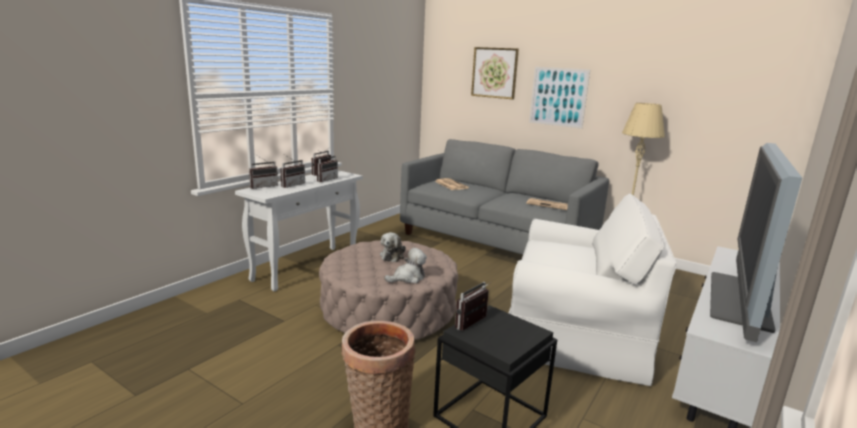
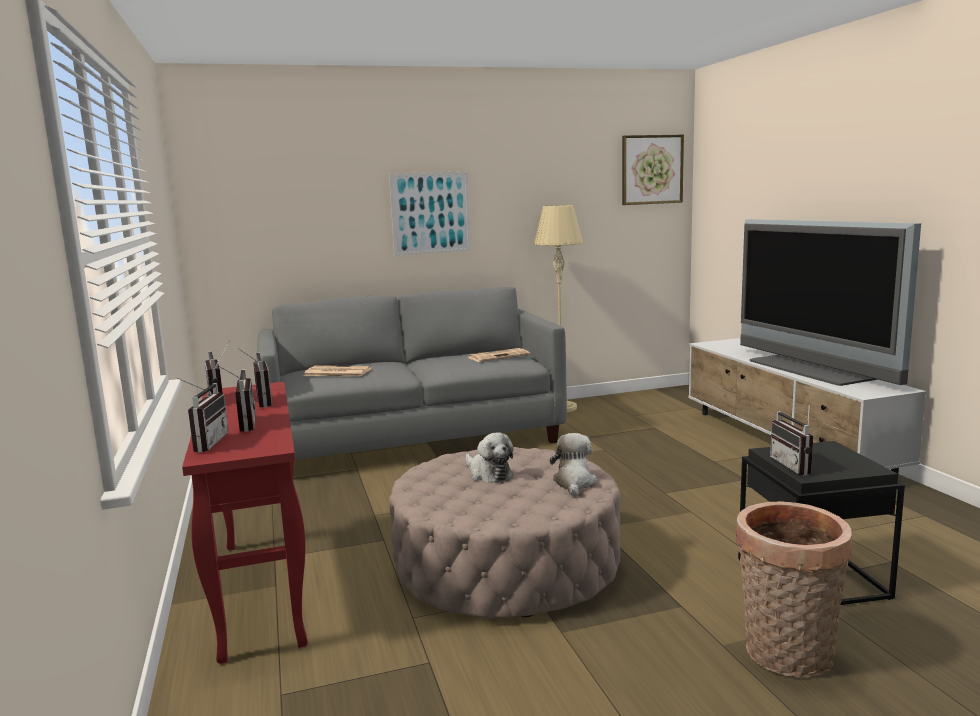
camera: 50 degrees left, 5 degrees down
(307, 267) = (261, 590): white console table -> red console table
(494, 73) = (323, 188): picture -> picture (652, 169)
(576, 332) = (680, 478): white armchair -> none

